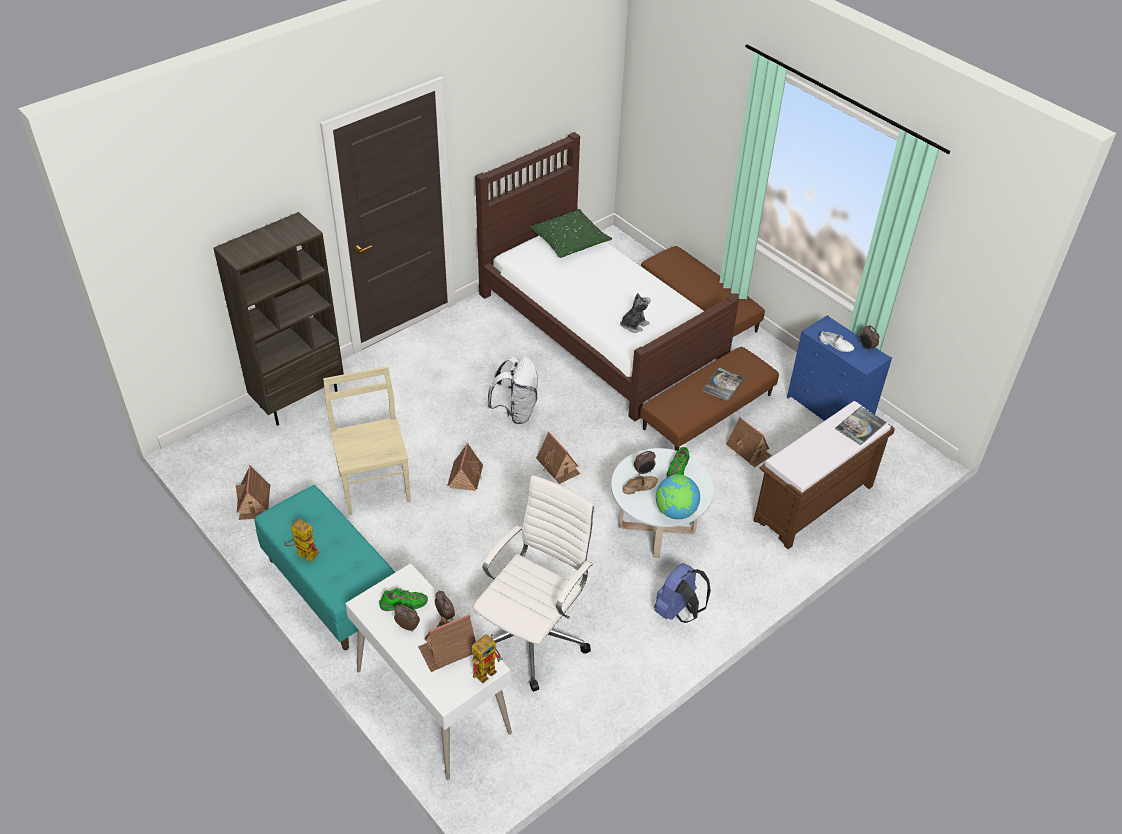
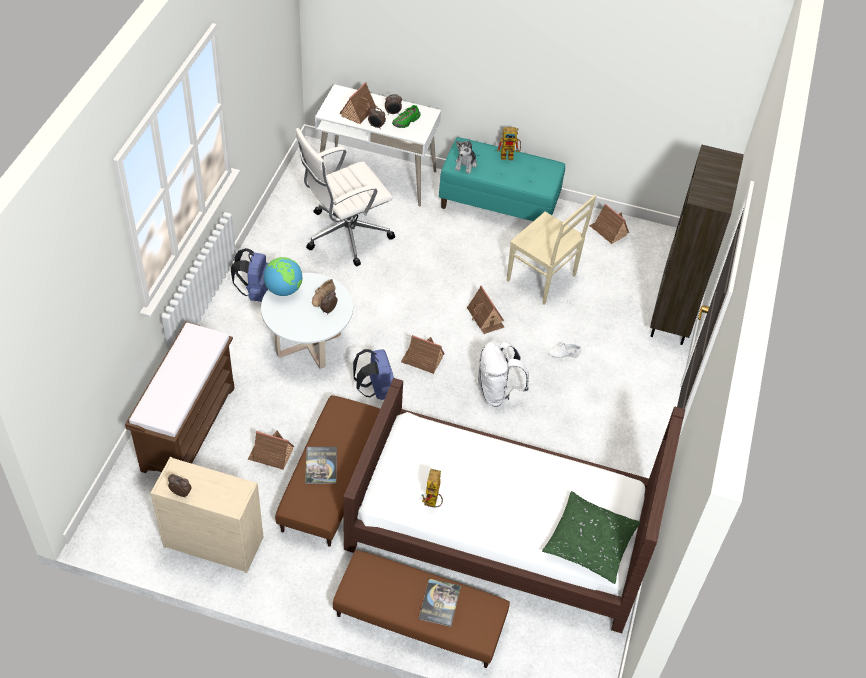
camera: 145 degrees right, 5 degrees up
(487, 669) = (328, 112): toy robot -> toy robot (432, 503)
(533, 636) = (345, 235): white office chair -> white office chair turned 60 degrees clockwise
(621, 460) = (376, 390): none -> blue backpack
(634, 325) = (439, 457): plush toy -> plush toy (465, 164)
(677, 469) = (303, 324): green shoe -> none
(830, 411) = (212, 541): blue dresser -> beige dresser
(836, 344) = (214, 481): white shoe -> white shoe (564, 354)
(860, 426) = (157, 404): book -> book (439, 603)

